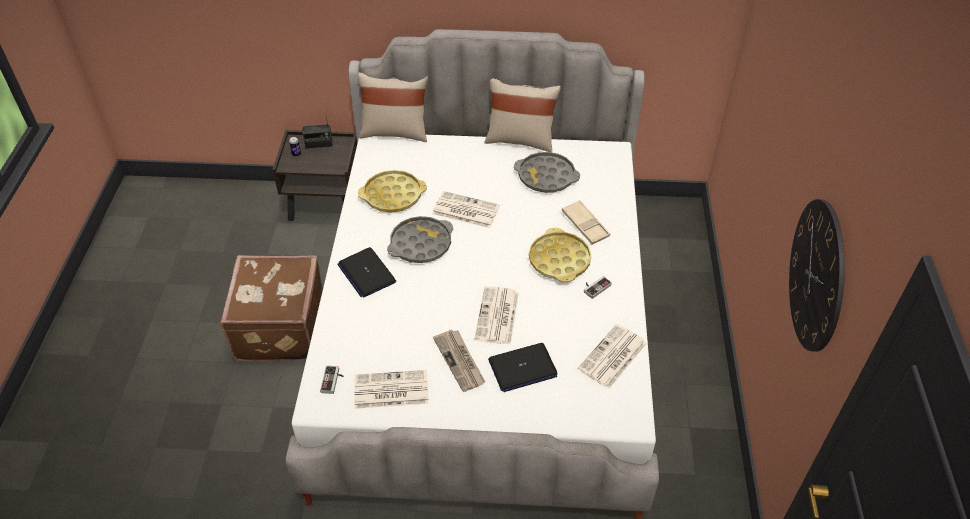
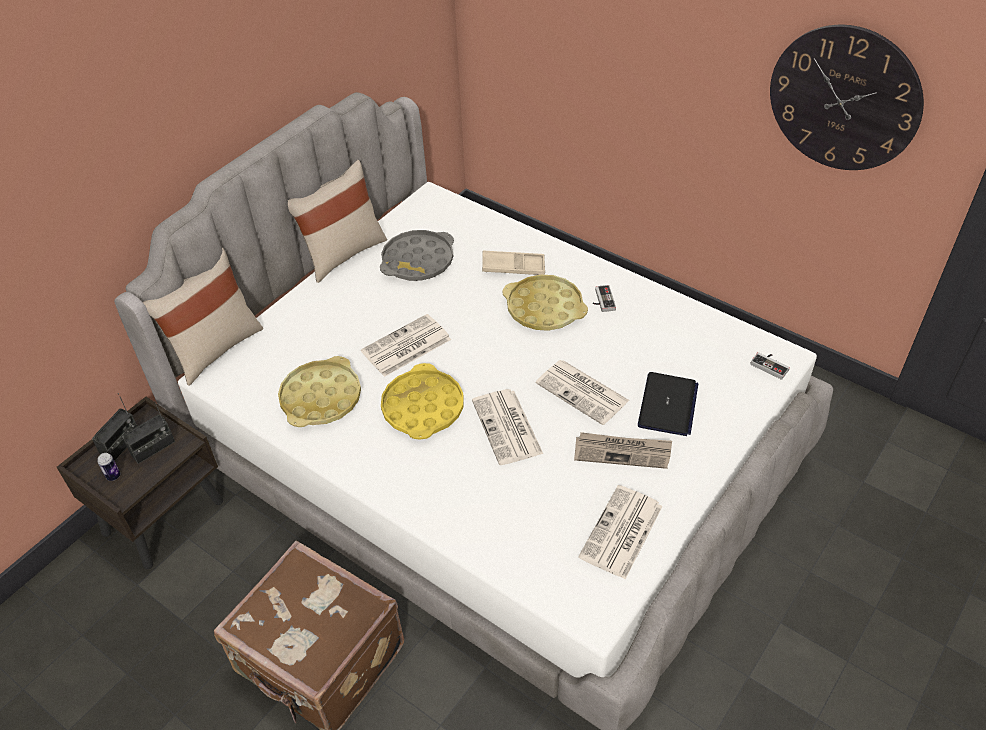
camera: 55 degrees left, 0 degrees up
(325, 157) = (153, 448): none -> radio
(333, 381) = (569, 583): game controller -> game controller (771, 365)
(366, 273) = (425, 478): laptop -> none
(420, 244) = (423, 407): grey tray -> yellow tray
(612, 357) = (700, 333): newspaper -> newspaper (508, 428)

